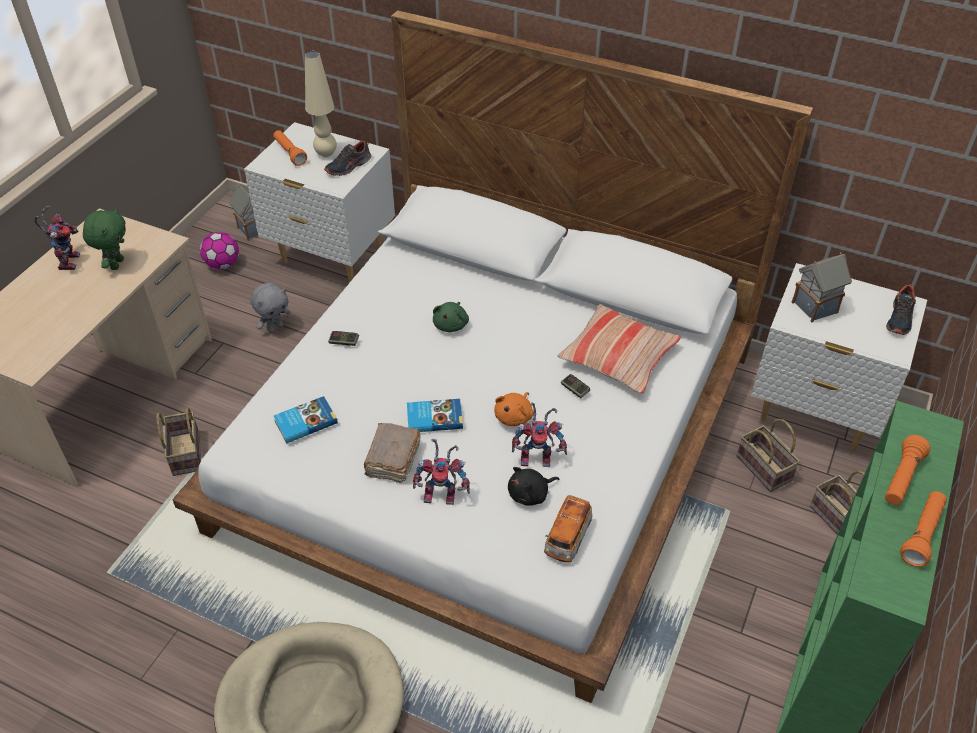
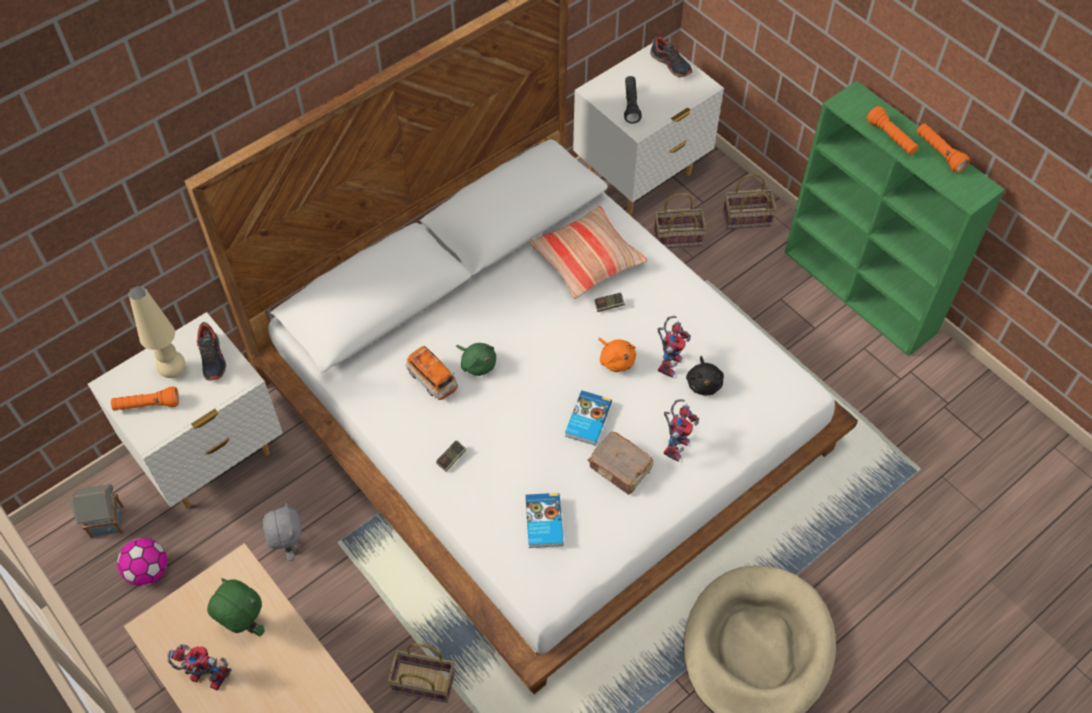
camera: 65 degrees left, 10 degrees up
(567, 537) = (758, 375): toy car -> toy car (432, 380)
(815, 307) = (631, 104): toy house -> black flashlight

